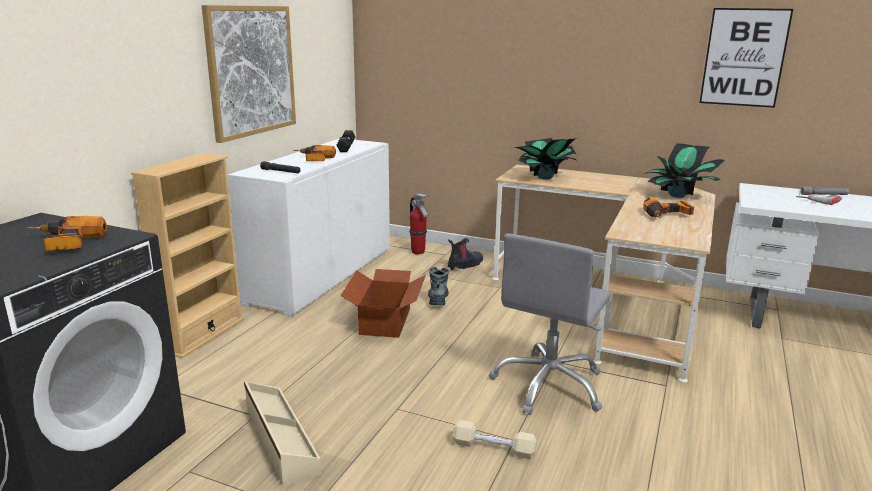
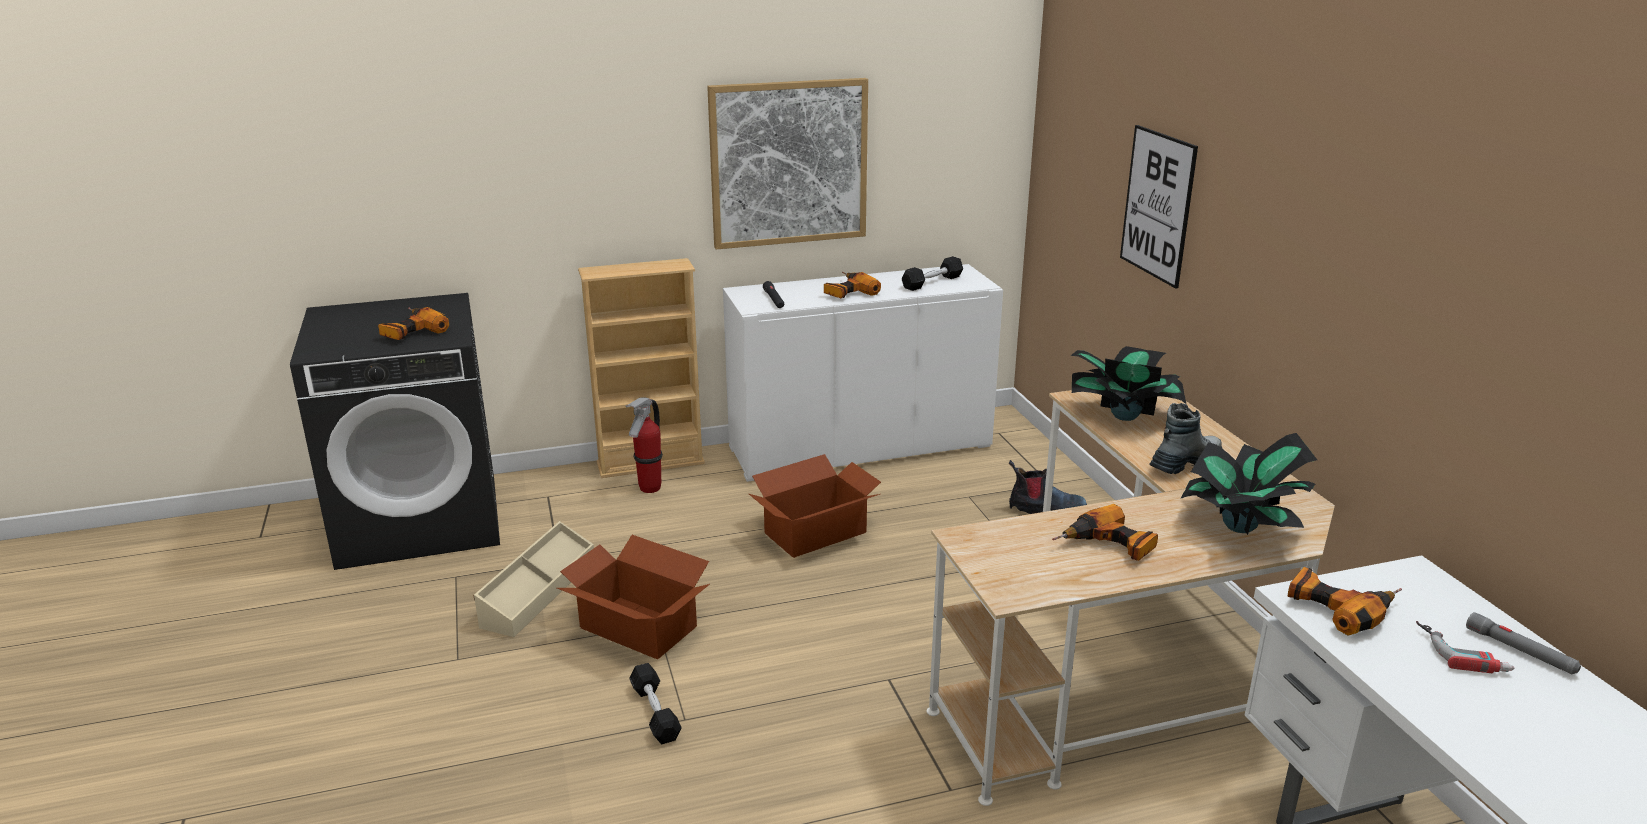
camera: 50 degrees right, 5 degrees up
(391, 417) = (638, 628): none -> cardboard box
(418, 252) = (1022, 465): fire extinguisher -> fire extinguisher (649, 488)
(438, 299) = (920, 536): boot -> boot (1185, 464)
(493, 448) = (655, 712): beige dumbbell -> black dumbbell
(549, 385) = (826, 698): grey office chair -> none
(744, 57) = (1468, 305): picture -> picture (1157, 205)
(769, 202) = (1338, 606): none -> power drill

